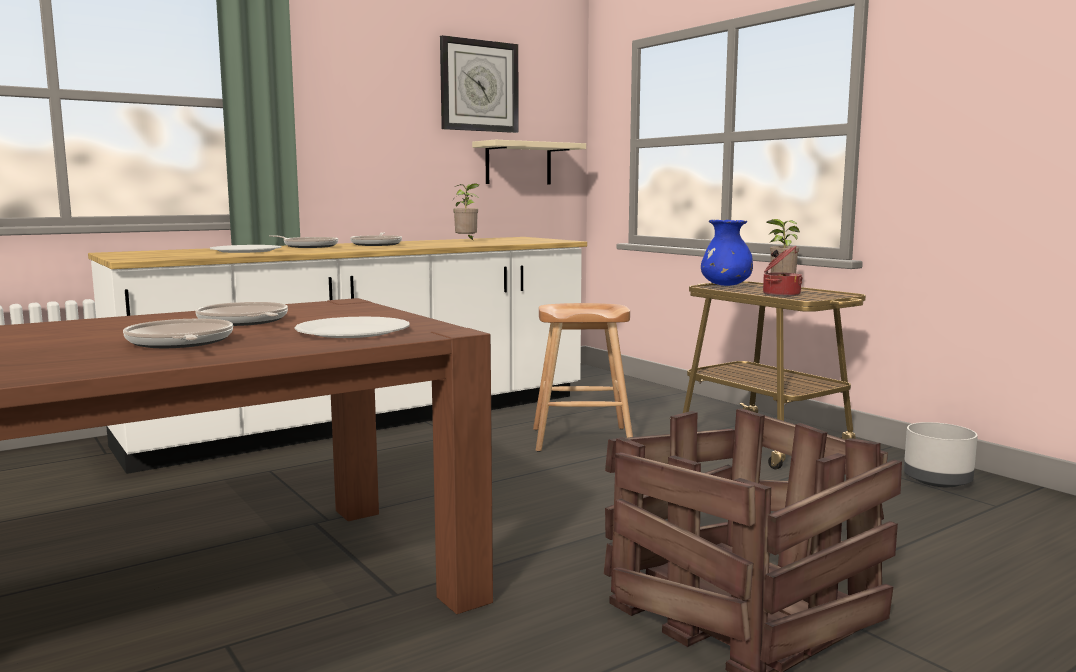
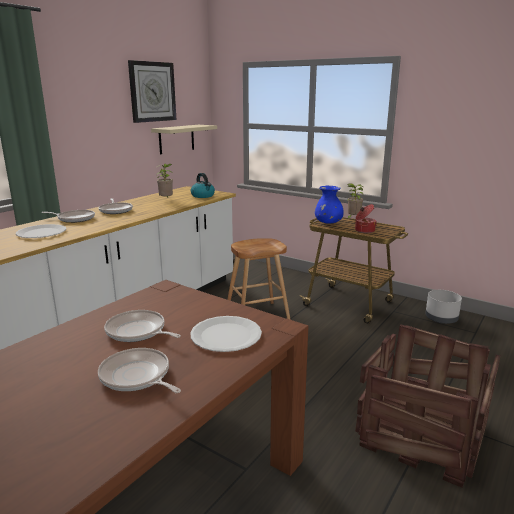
camera: 20 degrees left, 10 degrees up
(530, 241) = (203, 196): none -> kettle

